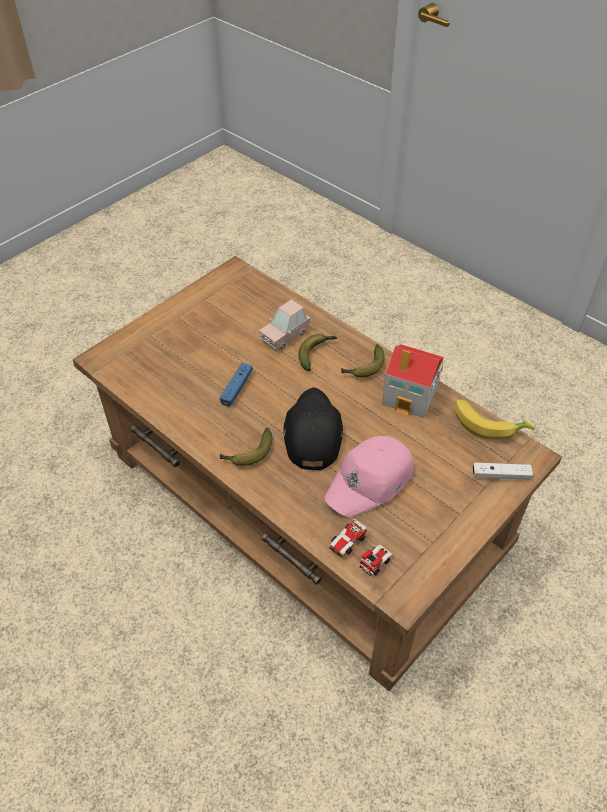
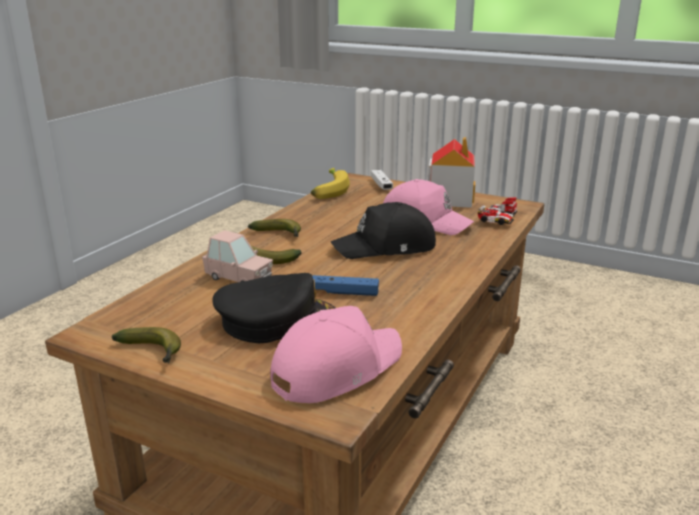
camera: 105 degrees left, 25 degrees down
(140, 365) = (335, 369): none -> pink cap
(211, 349) = (278, 320): none -> black cap
(248, 454) = (437, 272): banana -> banana (153, 353)
(411, 396) = (310, 215): toy house -> toy house (450, 199)

